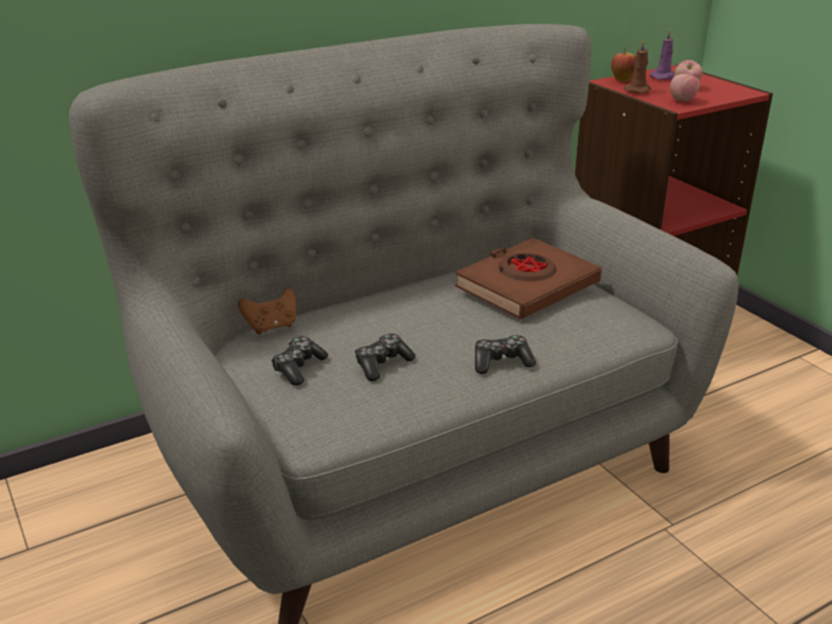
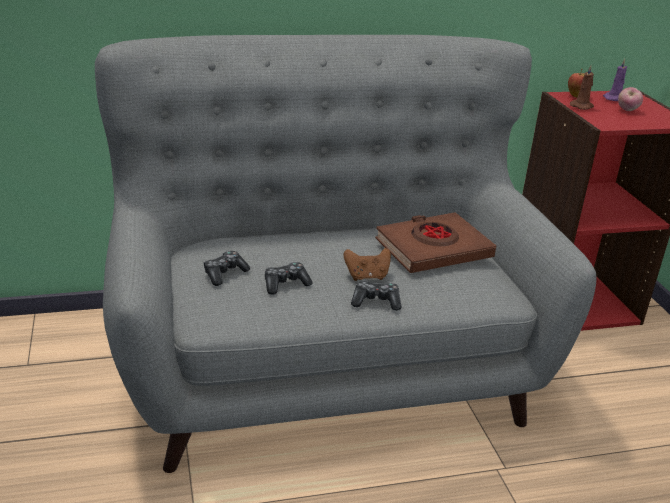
camera: 15 degrees right, 0 degrees up
(271, 327) = (224, 241): brown game controller -> brown game controller (366, 276)
(682, 101) = (613, 121): apple -> none

